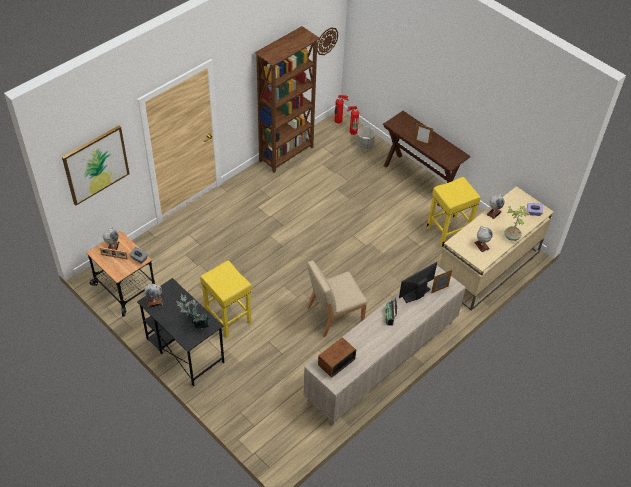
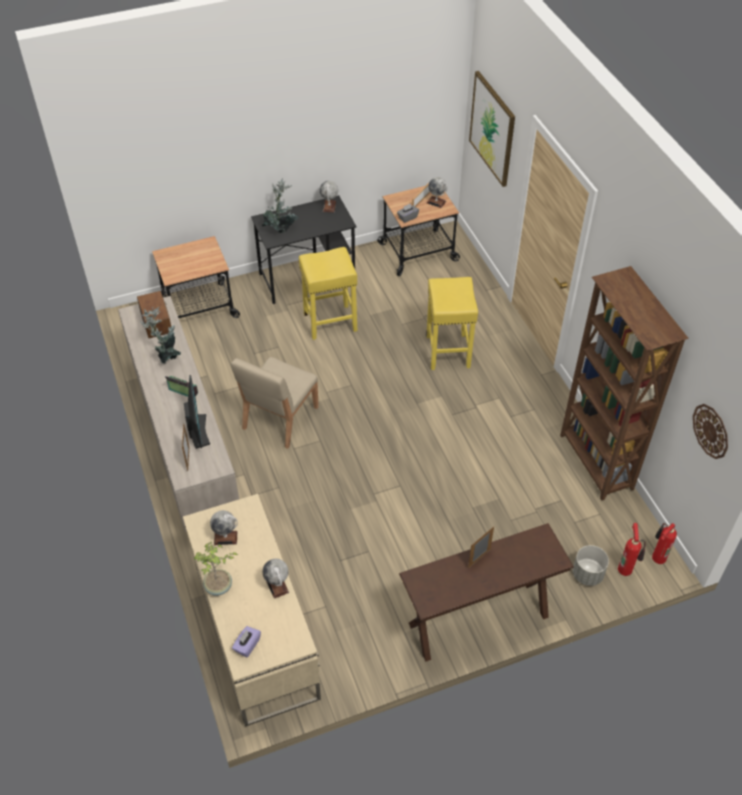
camera: 115 degrees right, 0 degrees up
(250, 413) = (198, 307): none -> cart
(334, 314) = (279, 418): beige chair -> beige chair turned 150 degrees counterclockwise
(364, 340) = (167, 356): none -> potted plant
(448, 231) = (351, 612): yellow stool -> yellow stool (448, 352)

